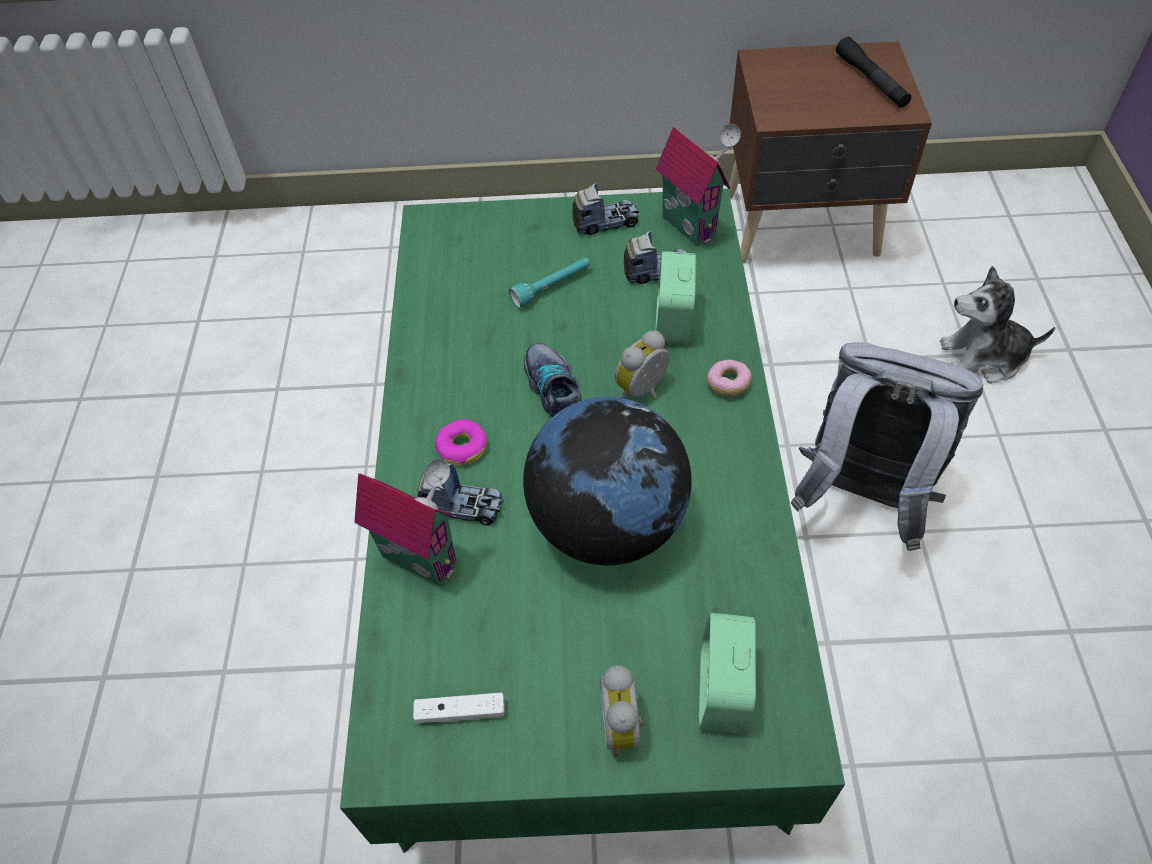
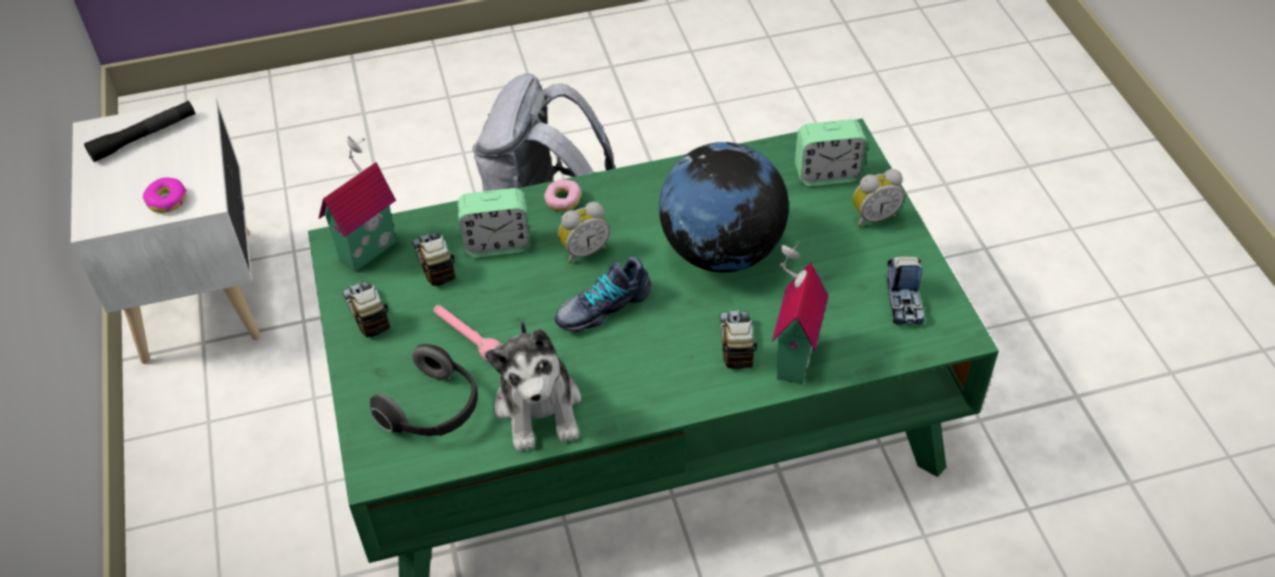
camera: 105 degrees left, 5 degrees down
(460, 712) = (904, 302): white game controller -> toy truck
(462, 447) = (677, 360): donut -> donut (167, 200)
(476, 258) = (433, 409): none -> headphones
(552, 287) = (467, 338): turquoise flashlight -> pink flashlight
(644, 391) = (584, 251): alarm clock -> alarm clock turned 60 degrees counterclockwise
(803, 227) = (201, 292): brown nightstand -> white nightstand
(983, 358) = (379, 162): plush toy -> plush toy (539, 407)

